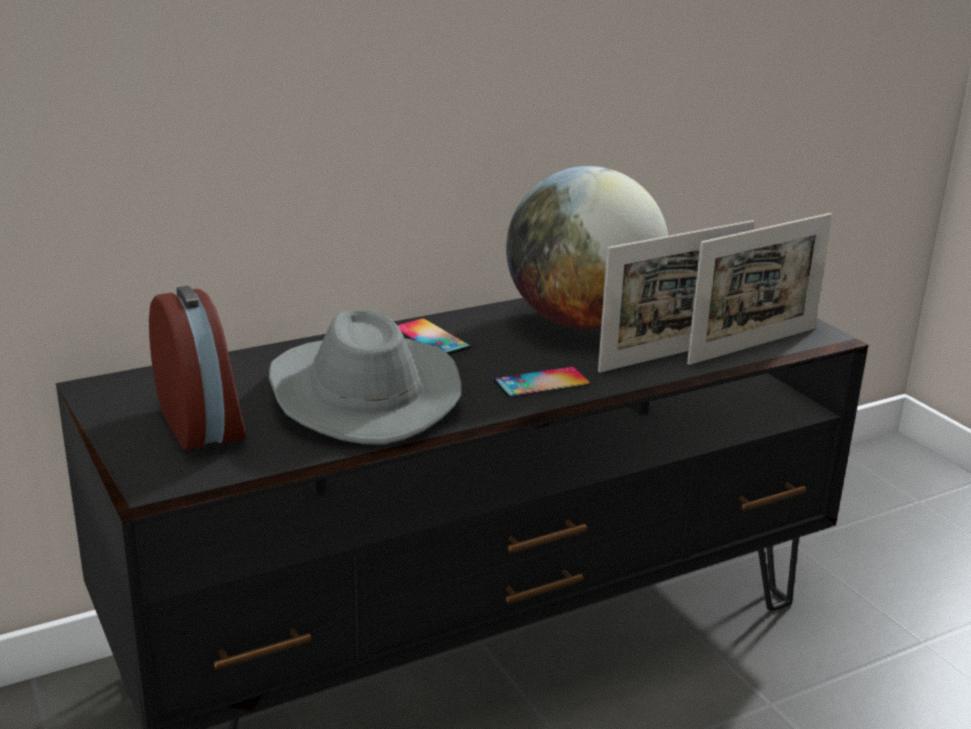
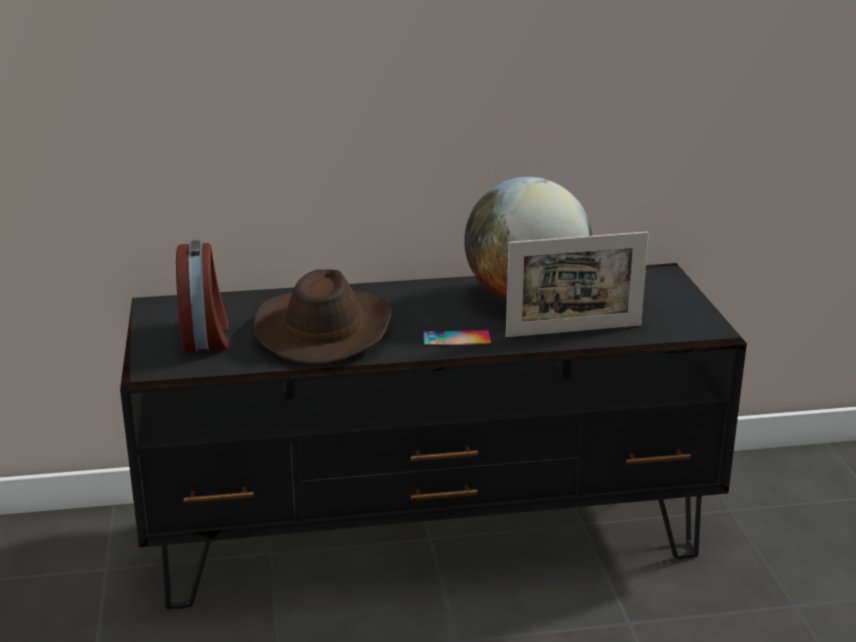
camera: 20 degrees right, 0 degrees up
(362, 394) = (323, 330): grey hat -> brown hat
(432, 338) = (402, 297): phone -> none
(752, 346) = (646, 332): picture frame -> none

